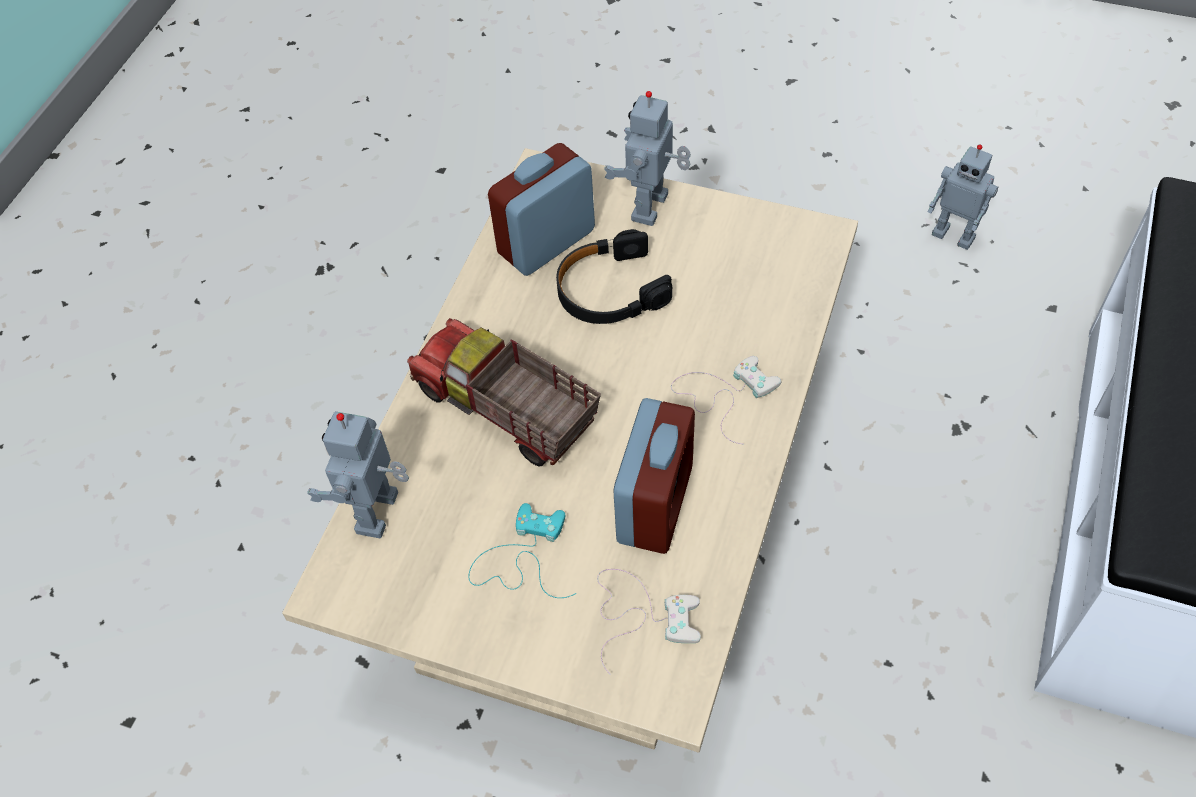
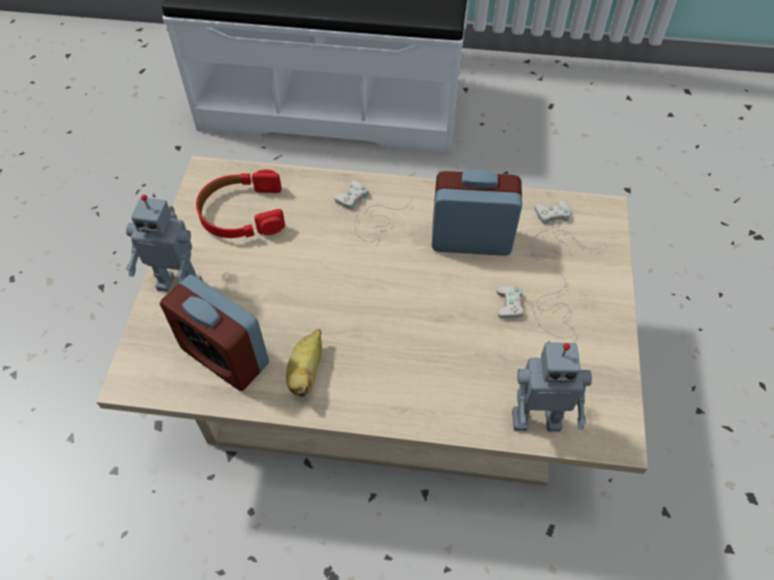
camera: 105 degrees left, 0 degrees up
(506, 309) = (306, 372): none -> banana
(506, 412) = (415, 348): toy truck -> none
(522, 557) = (539, 310): turquoise game controller -> white game controller
(610, 290) = (277, 298): black headphones -> none
(747, 265) = (242, 213): none -> red headphones
(954, 235) = (109, 197): toy robot -> none

